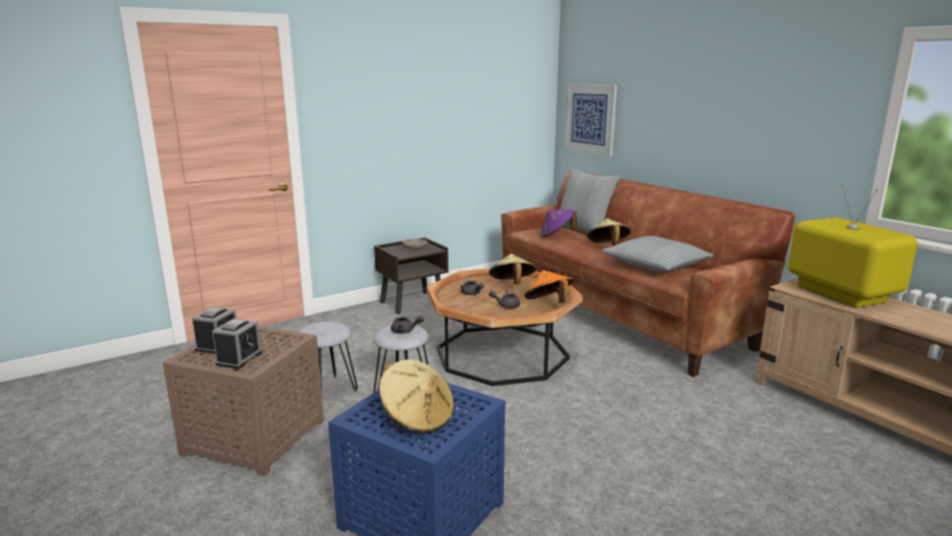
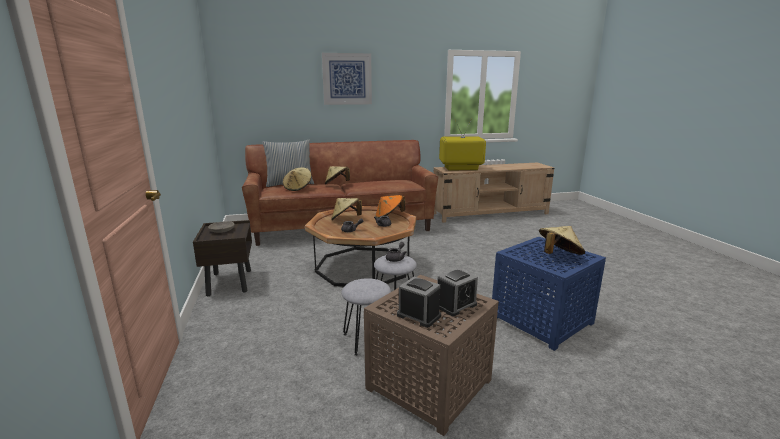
camera: 70 degrees left, 0 degrees up
(239, 358) = (456, 305): alarm clock -> alarm clock turned 105 degrees clockwise
(556, 235) = (298, 188): purple hat -> beige hat
(590, 118) = (254, 104): picture -> picture (347, 79)
(655, 265) = (382, 182): pillow -> none

